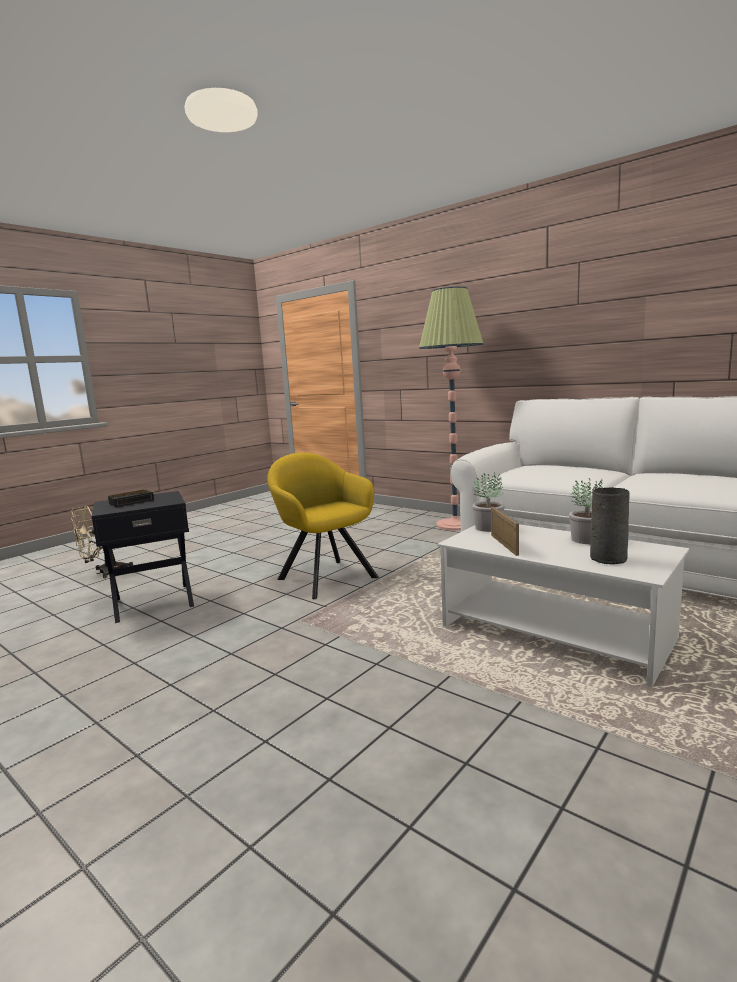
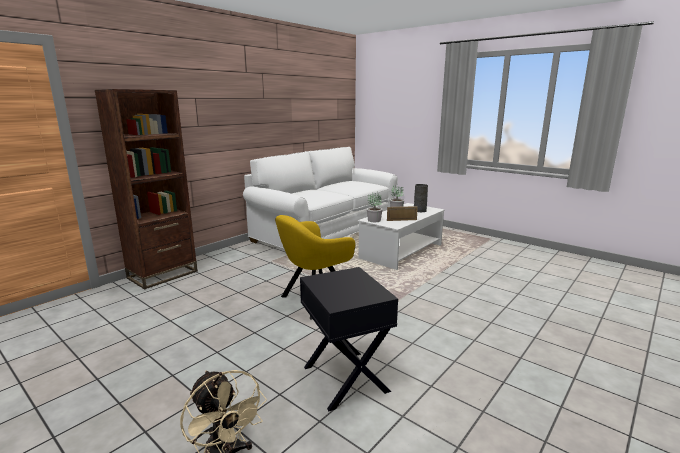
camera: 90 degrees left, 5 degrees up
(132, 501) = (342, 290): alarm clock -> none
(394, 512) = (163, 274): none -> brown bookcase
(455, 525) = (228, 257): floor lamp -> none

